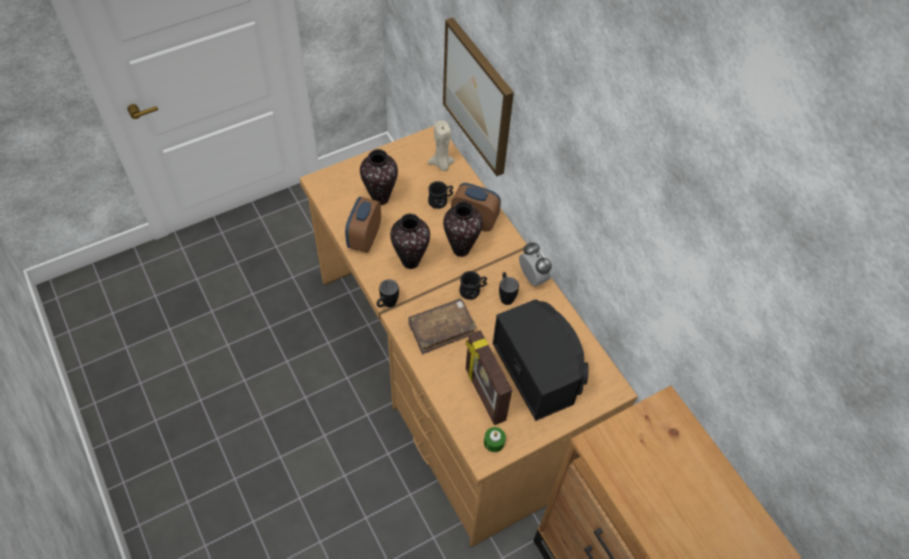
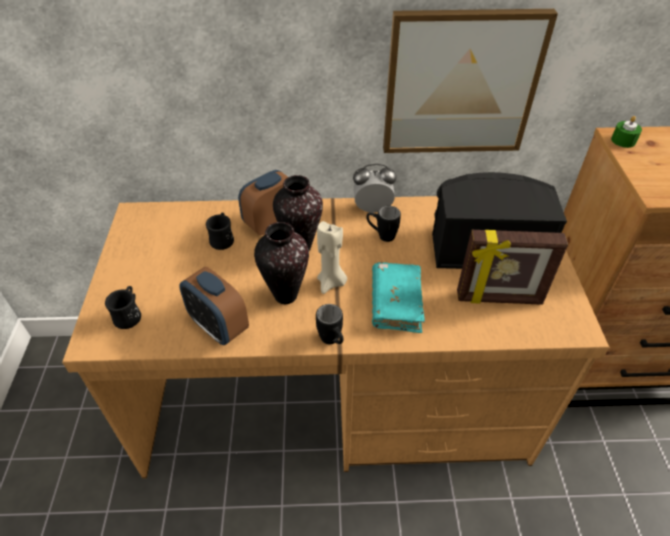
camera: 60 degrees left, 10 degrees down
(381, 198) = (174, 288): vase -> none
(441, 164) = (175, 220): beige candle -> beige candle (331, 283)
(441, 329) = (396, 303): brown book -> turquoise book
(473, 290) = (360, 258): black mug -> black mug (129, 315)
(479, 97) = (171, 100): picture -> picture (460, 84)
(494, 442) = (563, 313): green candle -> green candle (623, 140)

